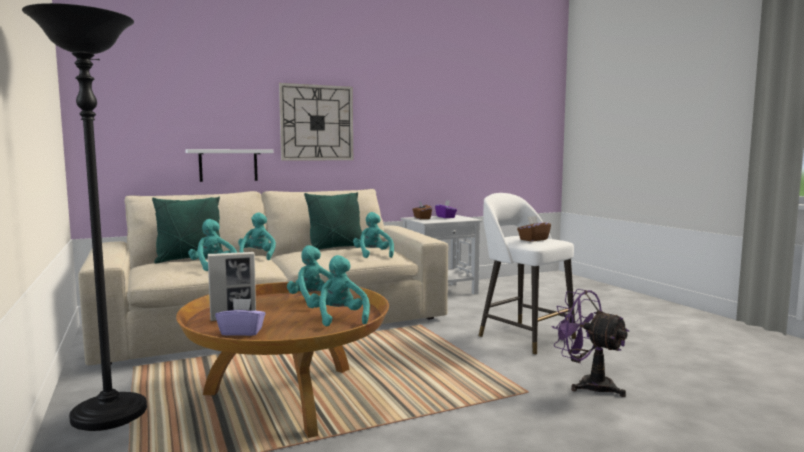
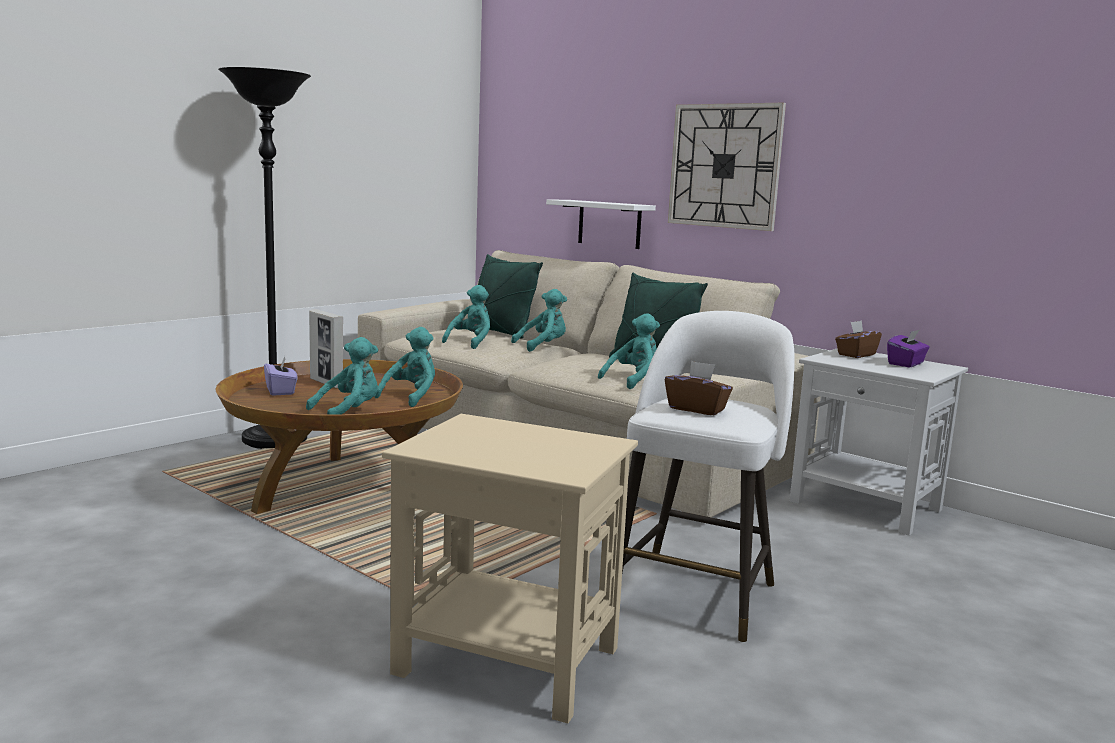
camera: 65 degrees right, 5 degrees up
(588, 384) = (505, 660): purple fan -> beige side table

